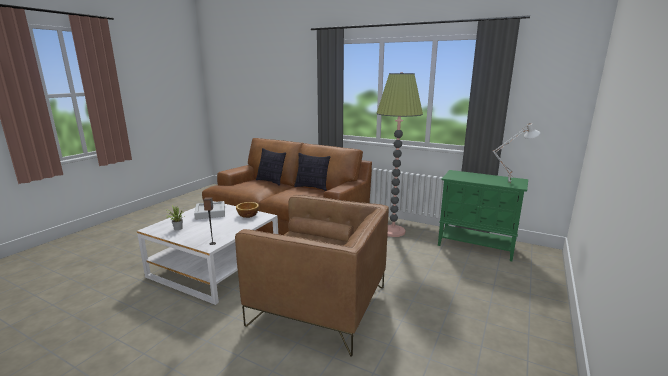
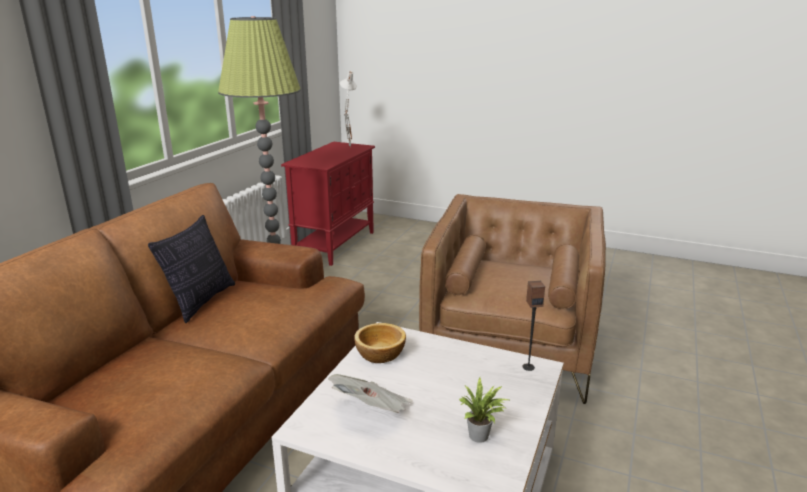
camera: 95 degrees left, 5 degrees up
(210, 213) = (372, 411): grey tray -> newspaper
(271, 181) = (122, 360): pillow -> none
(476, 246) = (335, 244): green cabinet -> red cabinet

